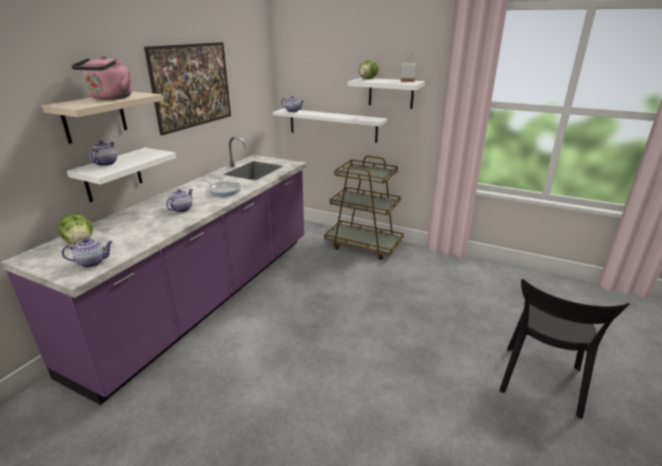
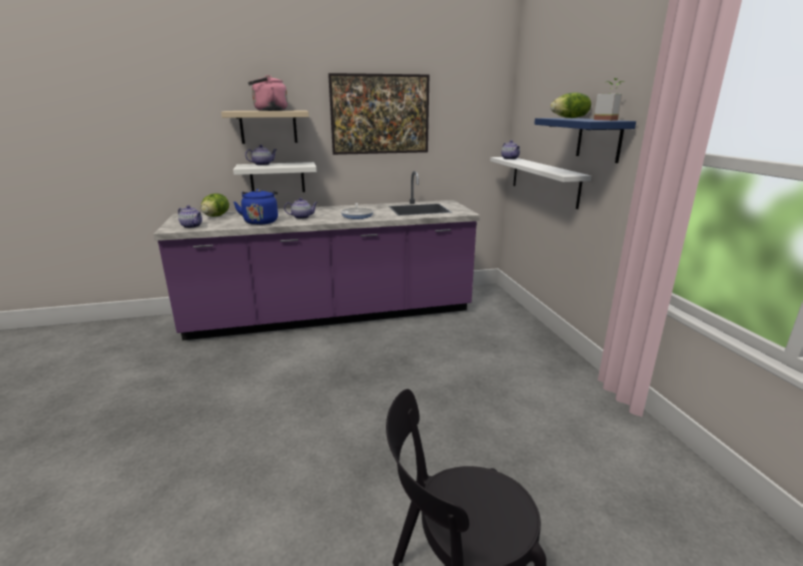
camera: 50 degrees right, 5 degrees down
(155, 228) = (261, 221): none -> blue kettle
(364, 245) = (529, 342): brown cart -> none
(391, 93) = (599, 139): white shelf -> blue shelf

